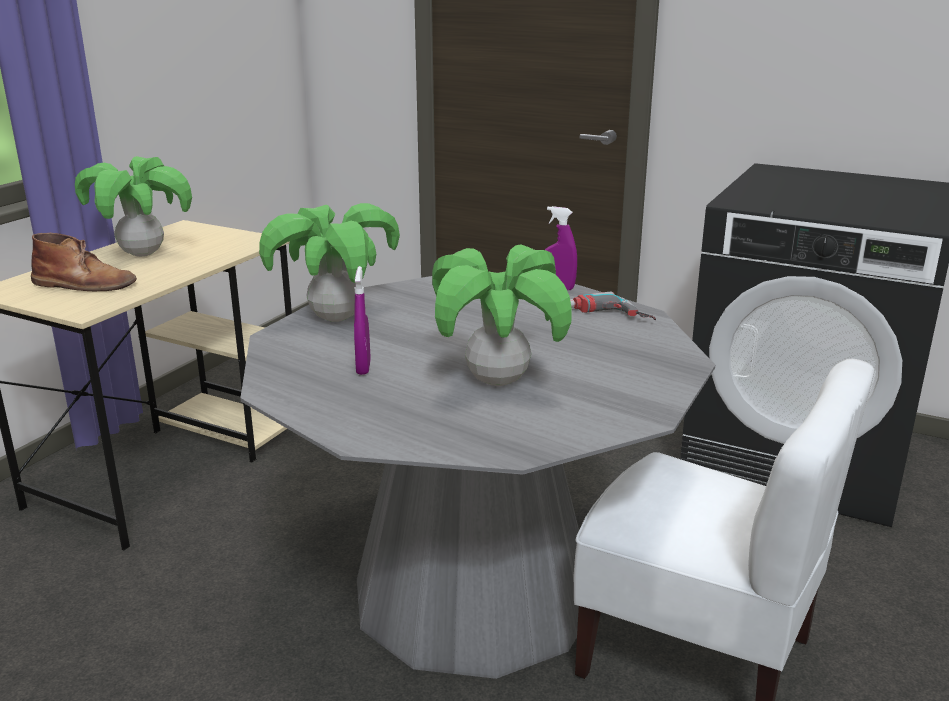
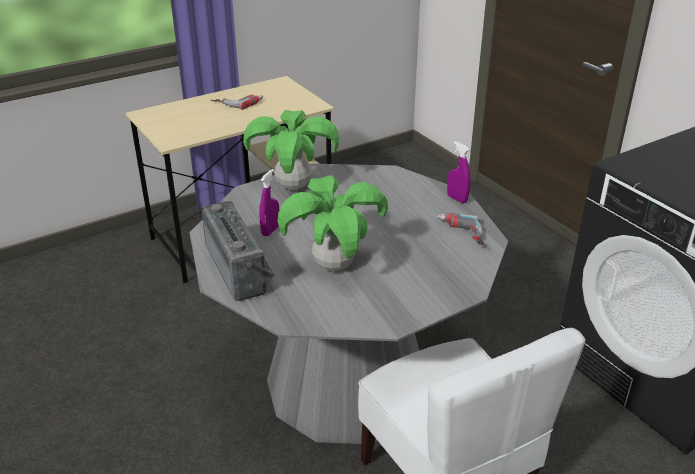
camera: 30 degrees right, 10 degrees up
(85, 284) = (187, 120): brown boot -> none
(143, 254) = (238, 102): potted plant -> power drill
(374, 416) = (241, 269): none -> radio

